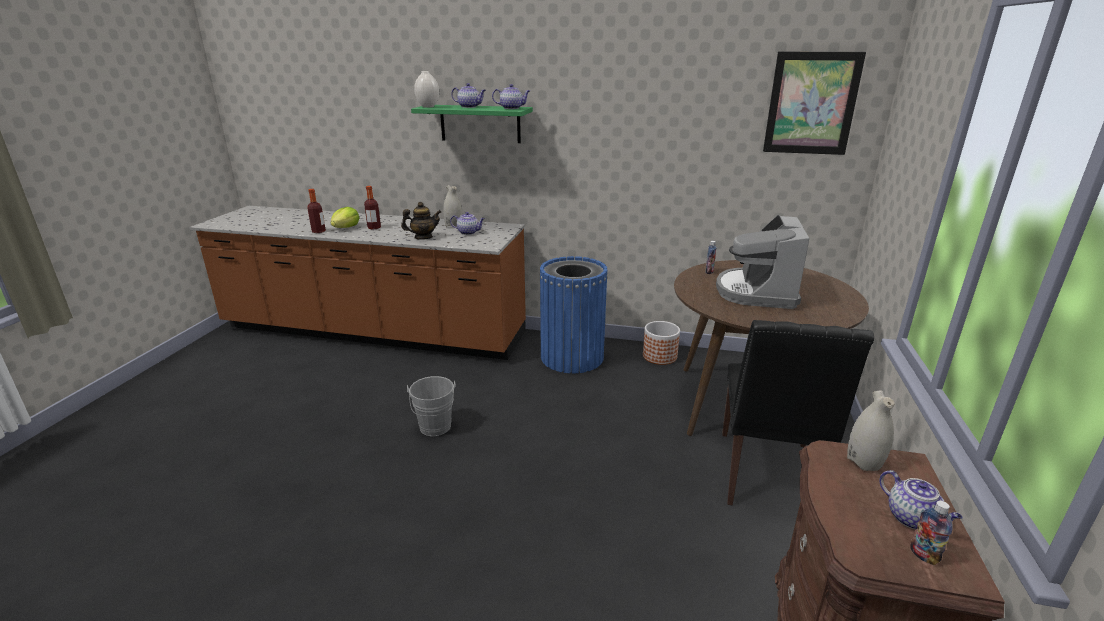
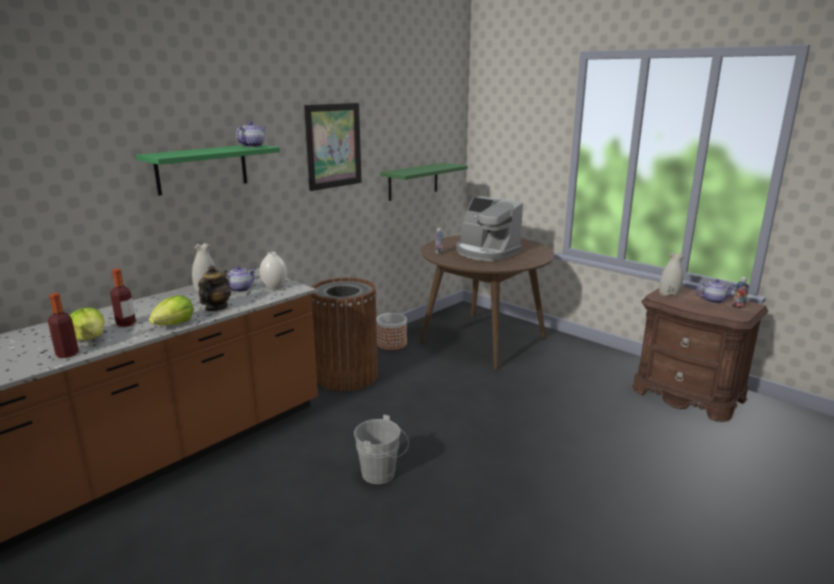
camera: 60 degrees left, 5 degrees down
(383, 237) = (174, 324): none -> lettuce
(428, 107) = (165, 155): white vase -> white vase (275, 287)
(470, 107) = (205, 150): teapot -> none
(572, 357) = (346, 376): blue trash can -> brown trash can
(752, 180) = (413, 181): none -> green shelf
(767, 472) = (551, 361): black chair -> none
(811, 104) = (436, 120): picture -> picture (333, 146)

